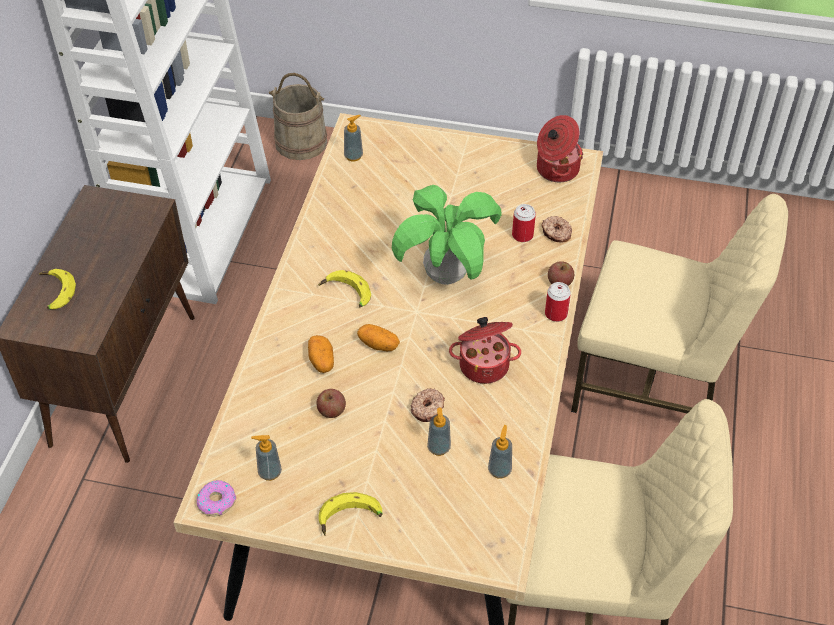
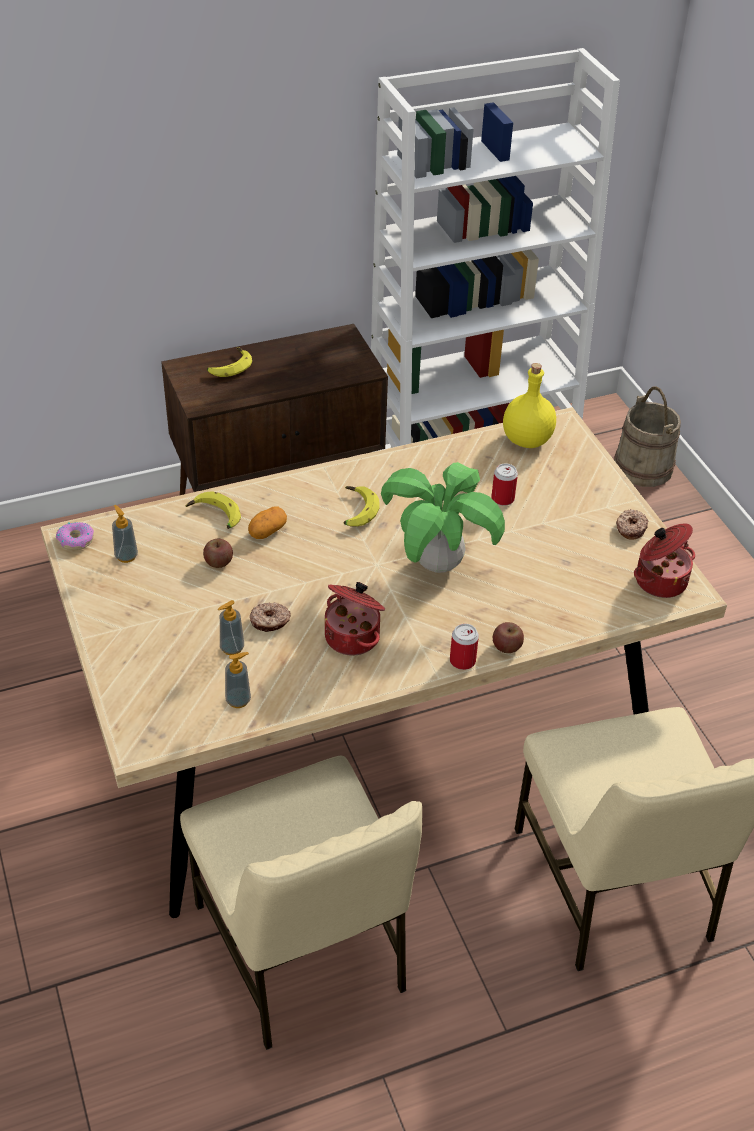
camera: 55 degrees right, 5 degrees down
(350, 519) = (113, 626): banana -> banana (214, 517)
(353, 156) = (526, 439): soap dispenser -> yellow bottle
(378, 344) = (316, 557): potato -> none
(522, 235) = (542, 594): can -> can (502, 499)
(556, 233) = (570, 617): donut -> donut (630, 528)

